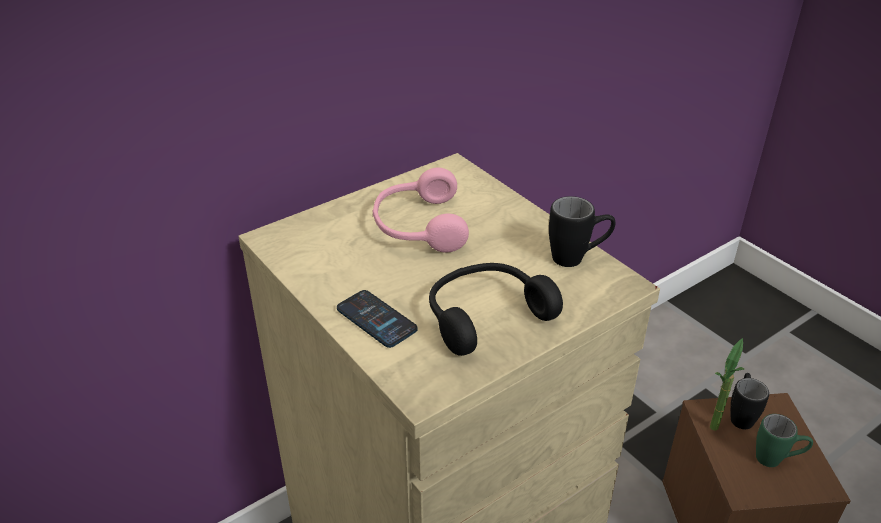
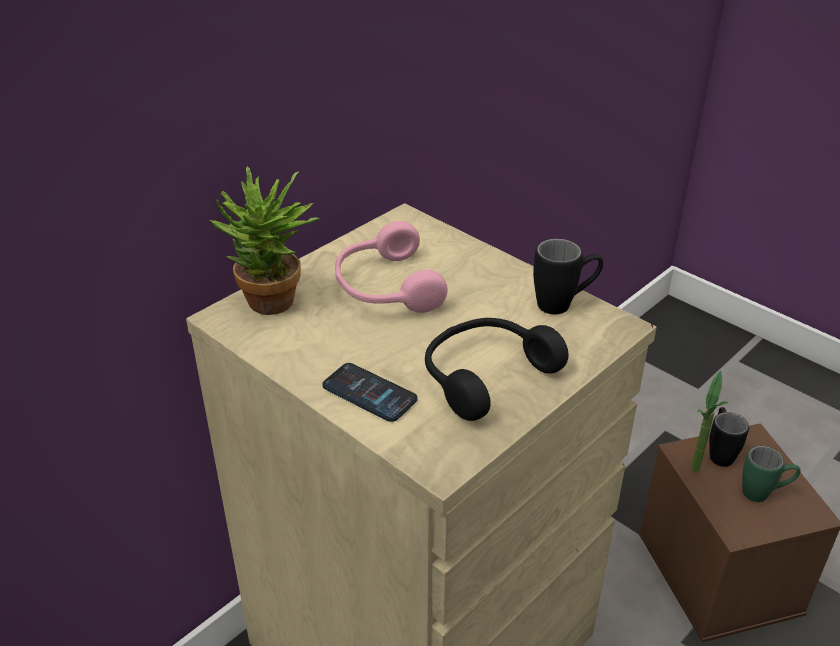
camera: 10 degrees left, 0 degrees up
(315, 233) = (273, 307): none -> potted plant

